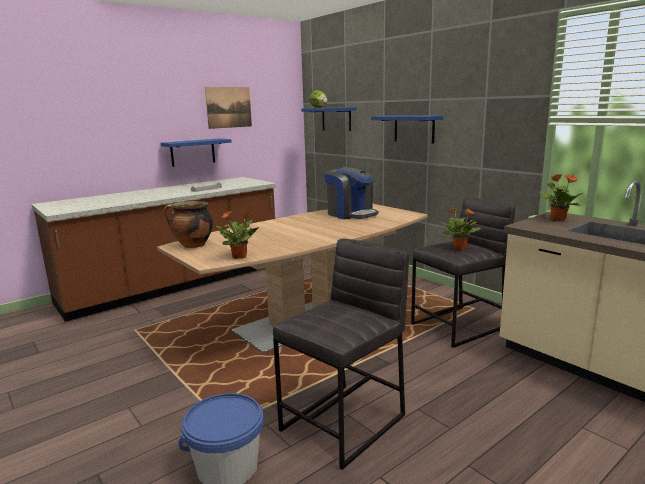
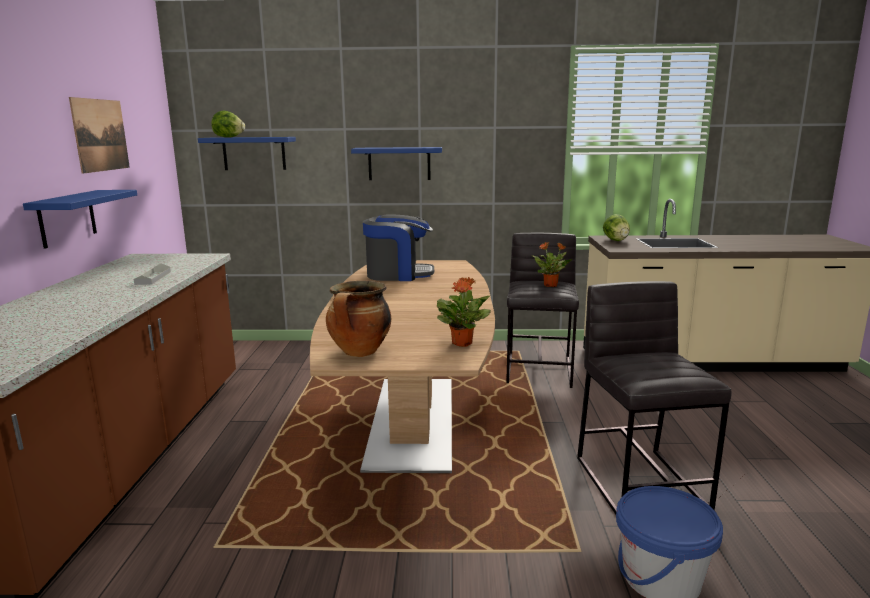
camera: 50 degrees left, 0 degrees up
(557, 219) = (616, 240): potted plant -> lettuce

